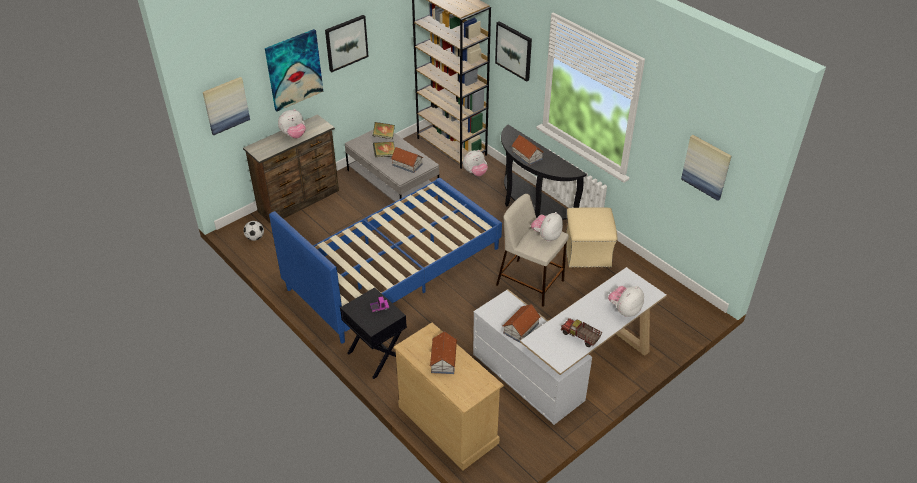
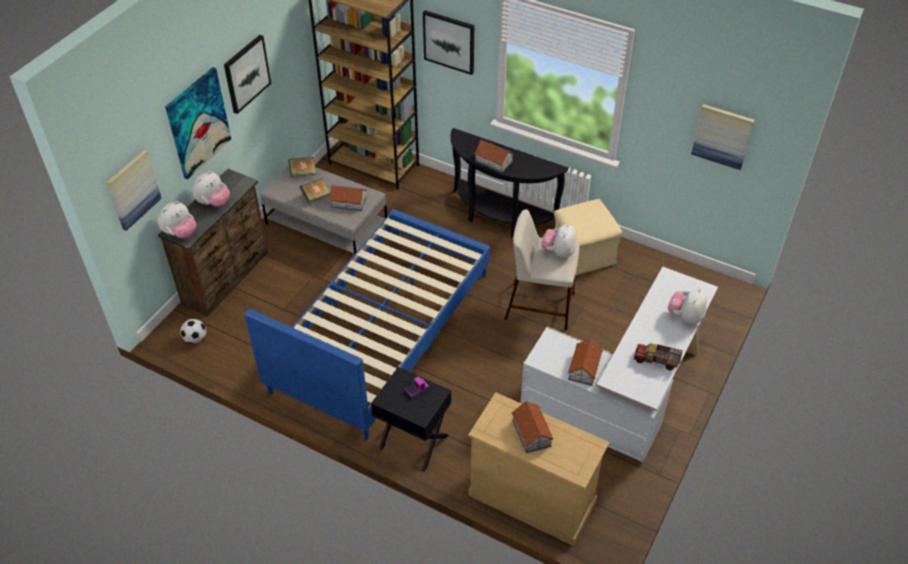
camera: 20 degrees left, 5 degrees up
(475, 173) = (416, 190): plush toy -> plush toy (180, 233)

